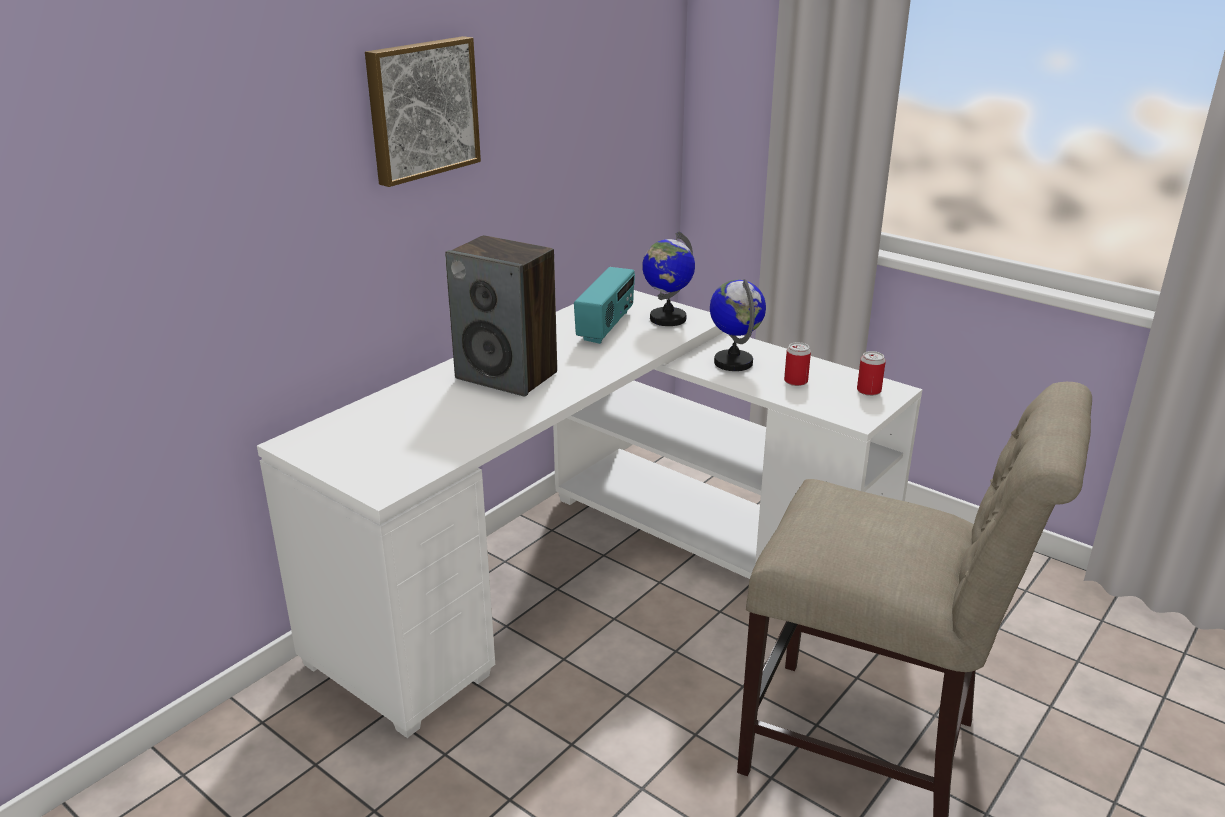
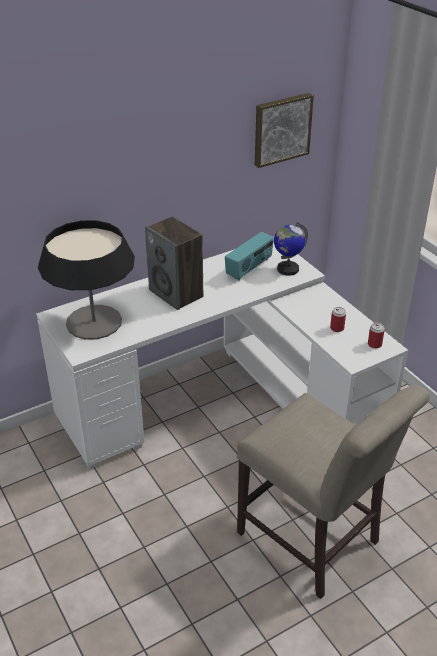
camera: 20 degrees right, 10 degrees up
(381, 438) = (94, 322): none -> table lamp
(421, 109) = (142, 147): picture -> picture (281, 129)
(733, 362) = (310, 307): globe -> none

